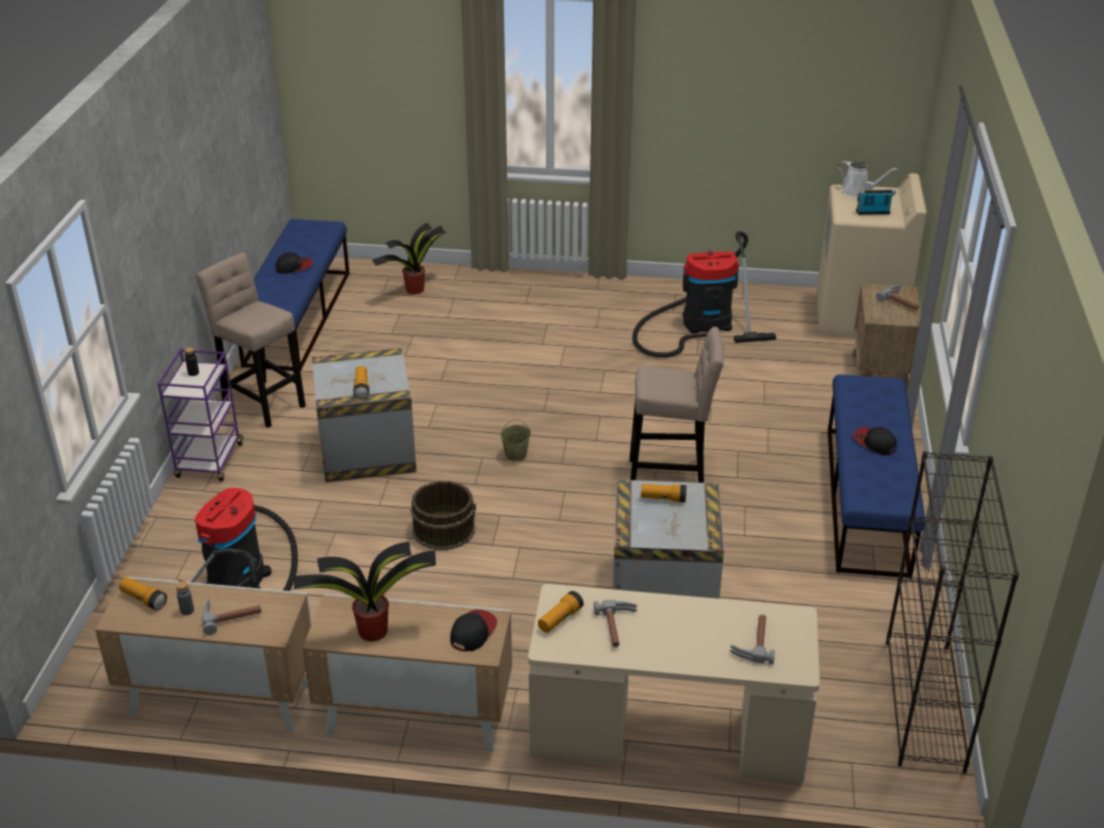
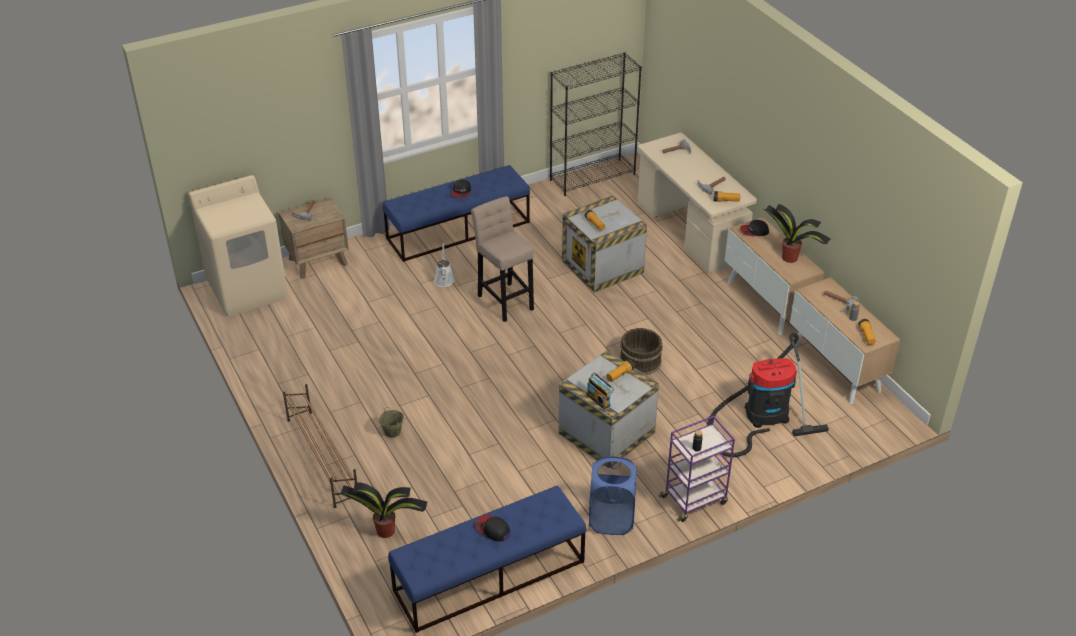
camera: 125 degrees left, 5 degrees up
(261, 402) = (611, 519): beige stool -> blue laundry basket
(516, 454) = (545, 367): beige bucket -> beige bucket (392, 432)
(542, 287) = (322, 457): none -> brown shoe rack
(701, 324) = (314, 354): vacuum cleaner -> none
(858, 192) = (218, 222): white watering can -> white watering can (444, 279)
(873, 213) = (249, 207): radio -> radio (599, 399)

